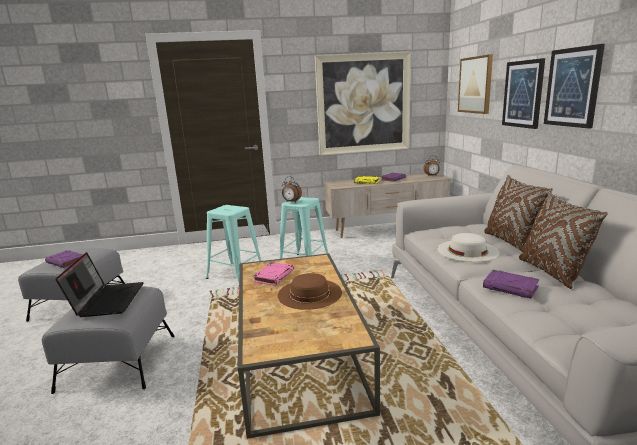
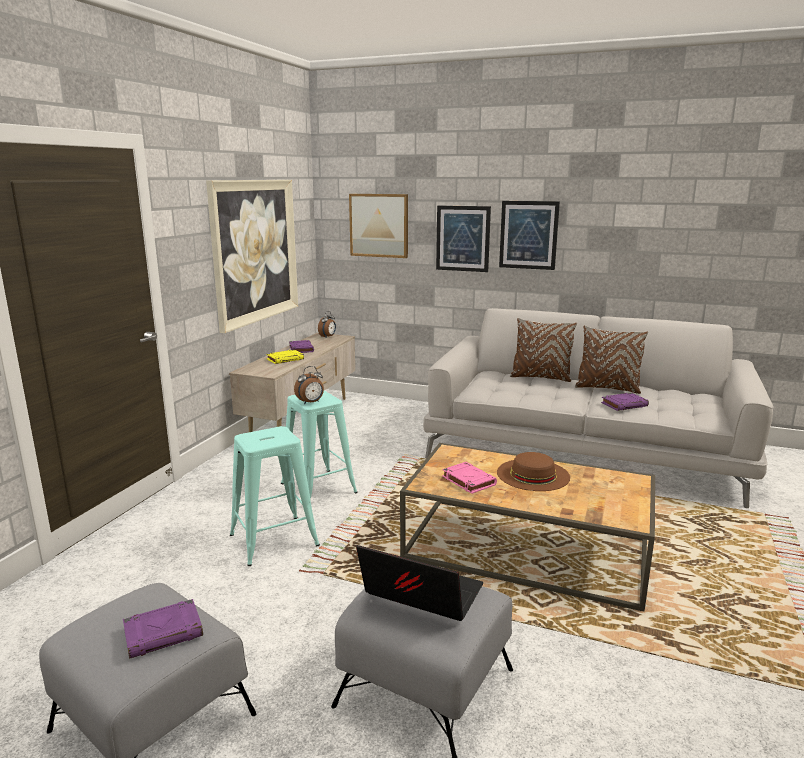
camera: 60 degrees left, 0 degrees up
(467, 250) = (542, 393): white hat -> none

